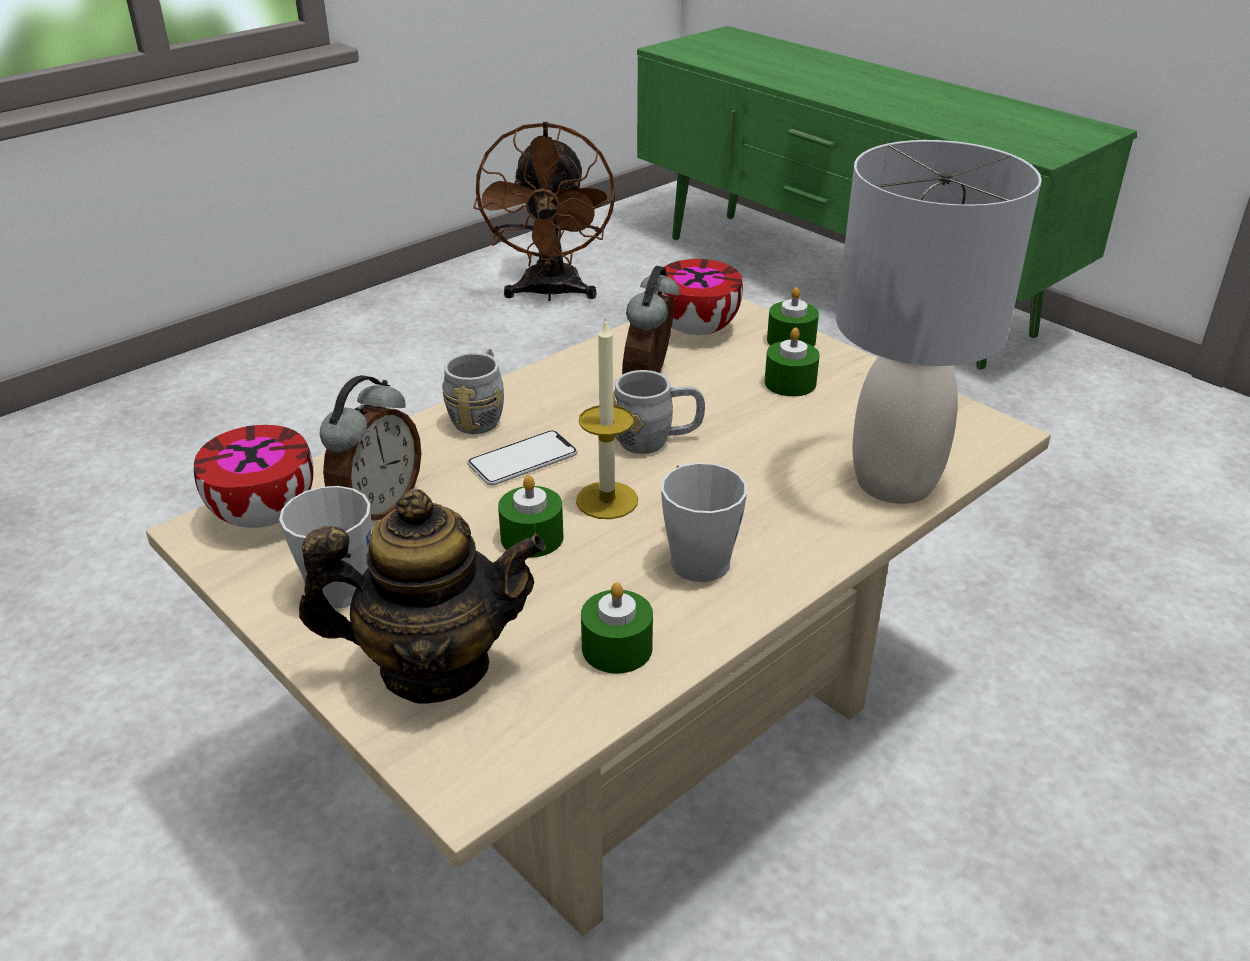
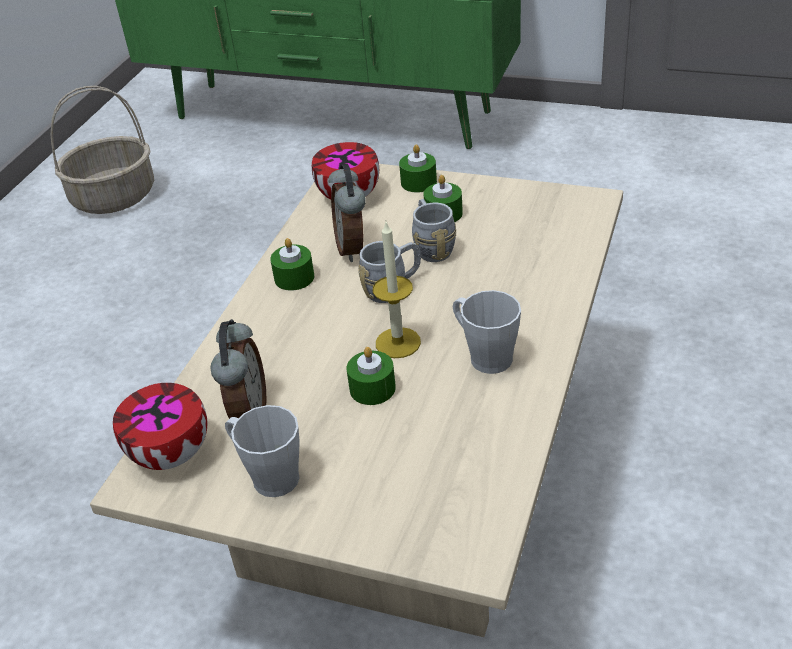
camera: 25 degrees left, 5 degrees up
(434, 667) = (389, 500): teapot -> none
(480, 415) = (256, 317): grey mug -> grey mug (432, 247)
(523, 460) = (316, 338): phone -> none
(550, 293) = (115, 197): brown fan -> basket
(617, 648) = (489, 435): green candle -> green candle (294, 278)
(895, 481) = (560, 257): grey table lamp -> none

